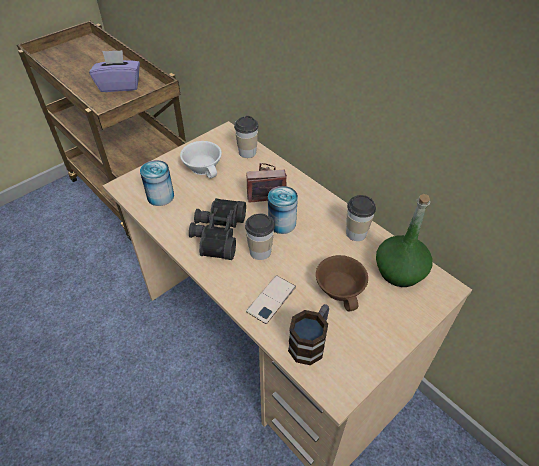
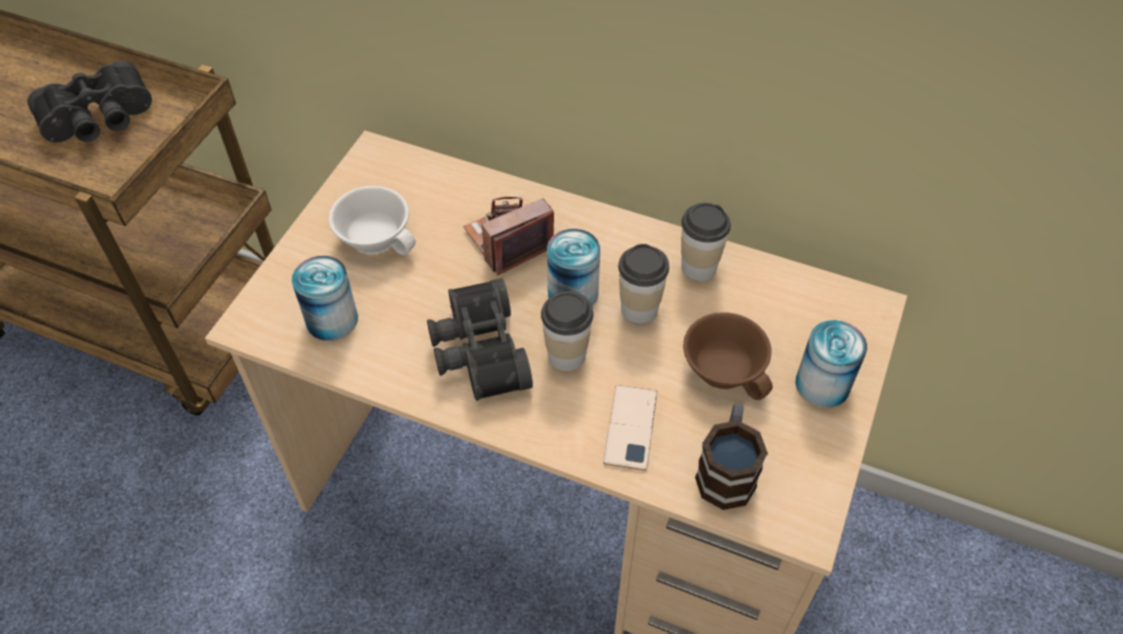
camera: 25 degrees left, 5 degrees up
(120, 85) = (99, 120): purple tissue box -> black binoculars
(247, 152) = (437, 182): cup -> cup (639, 309)
(392, 318) = (822, 384): none -> can
(400, 271) = (795, 306): green bottle -> none

